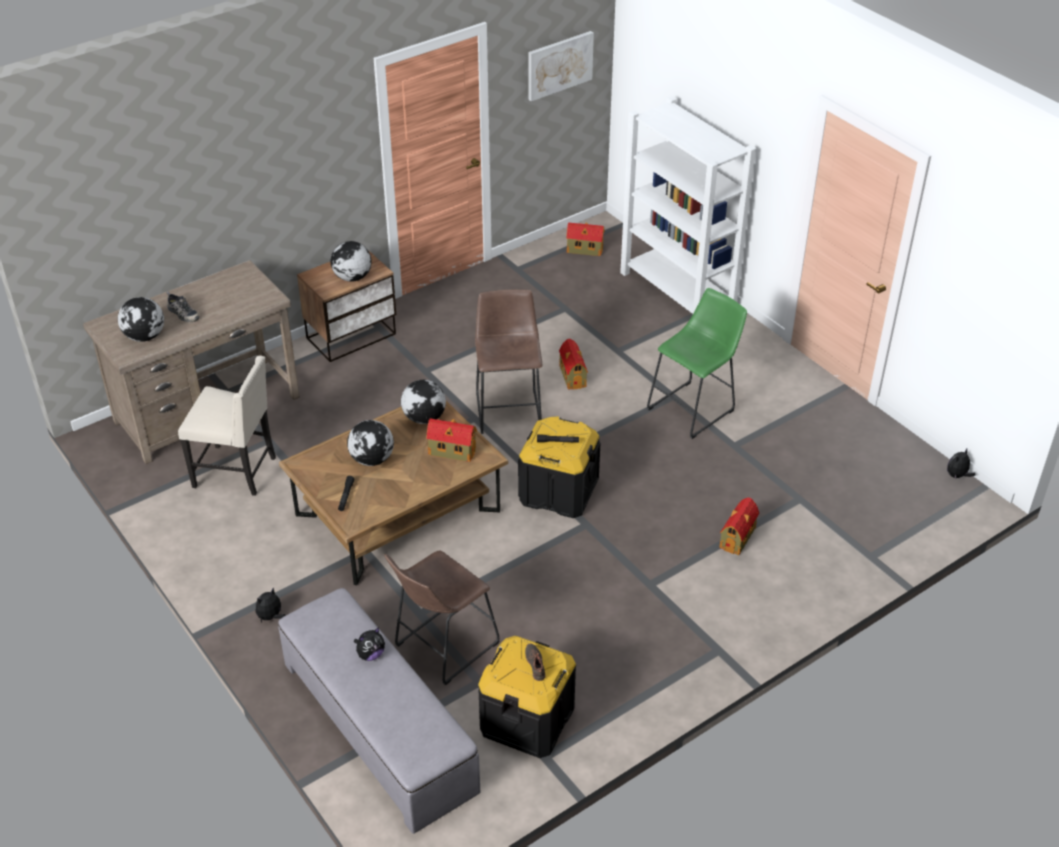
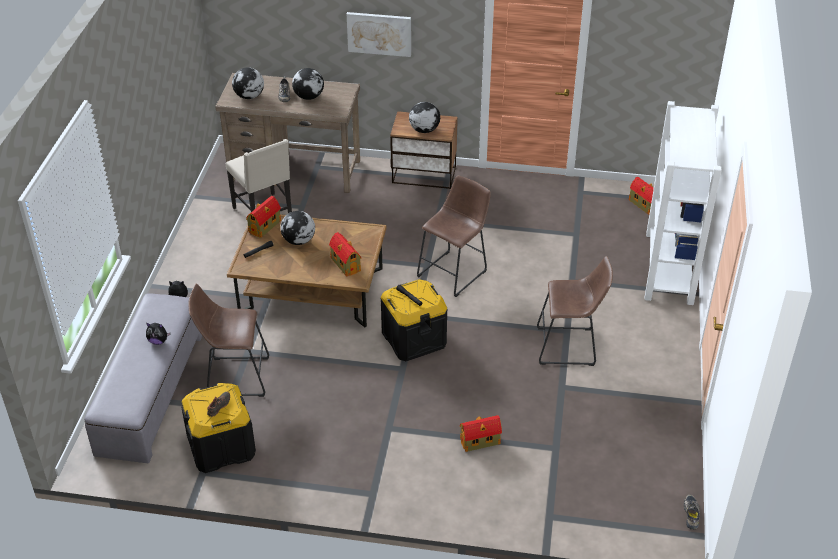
camera: 45 degrees right, 0 degrees up
(424, 417) = (358, 236): globe -> globe (309, 97)
(559, 65) = (663, 46): picture -> picture (379, 33)
(572, 375) = (520, 277): toy house -> toy house (265, 226)
(694, 408) = (570, 347): green stool -> brown stool
(957, 476) = (692, 514): plush toy -> shoe

